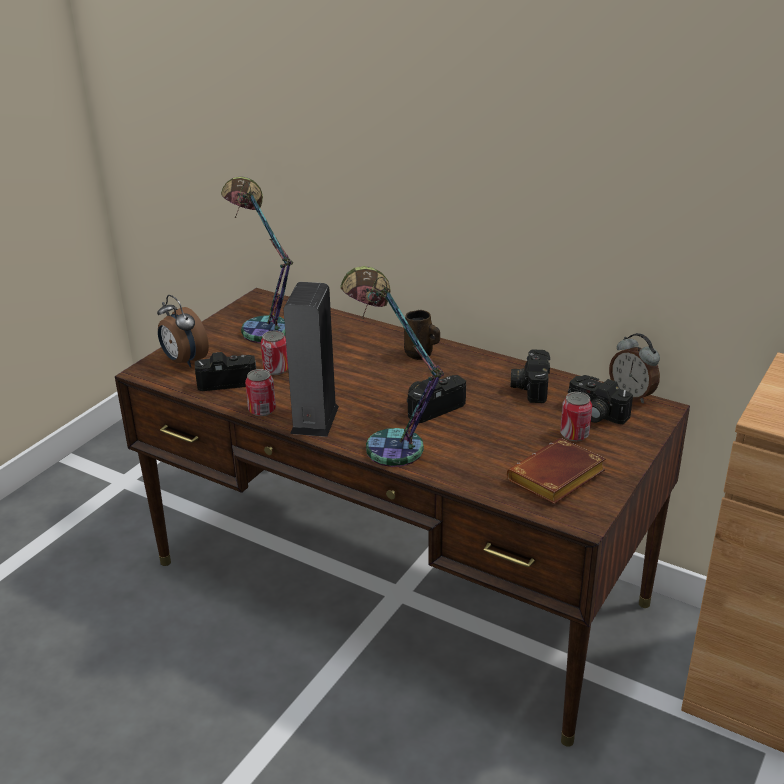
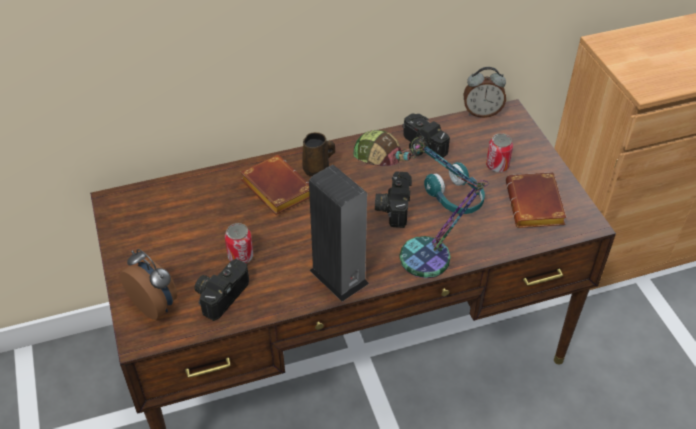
camera: 50 degrees left, 15 degrees up
(184, 361) = (156, 304): alarm clock -> alarm clock turned 135 degrees counterclockwise
(262, 410) = (290, 298): can -> none
(263, 325) = (160, 224): table lamp -> none
(368, 348) = (275, 189): none -> brown book
(493, 432) = (455, 199): none -> turquoise headphones
(594, 414) = (485, 142): camera -> none

